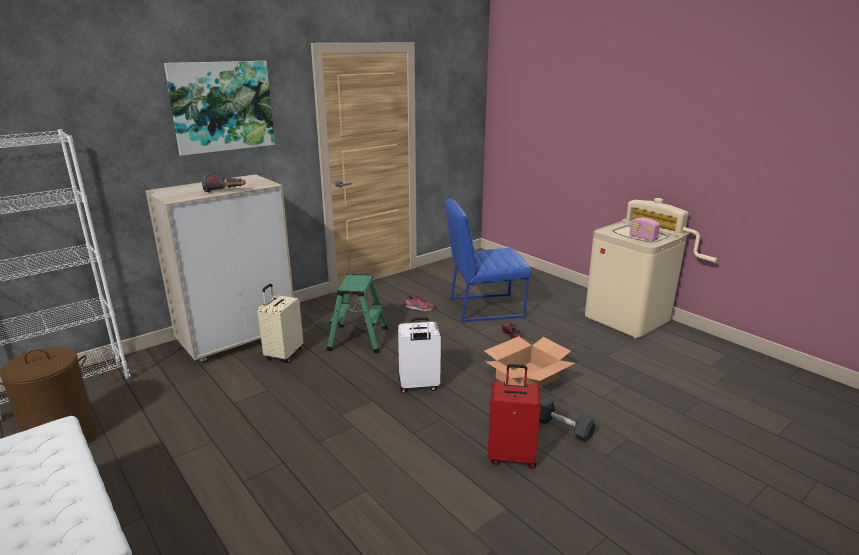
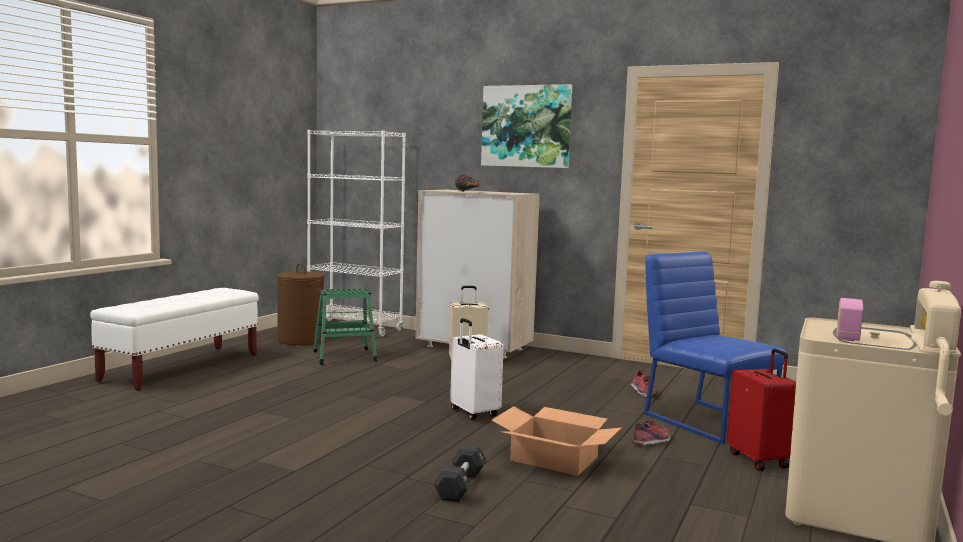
camera: 65 degrees right, 15 degrees down
(358, 339) = (533, 380): green step ladder -> green step ladder (345, 356)
(512, 455) = (384, 465): red suitcase -> red suitcase (758, 460)

